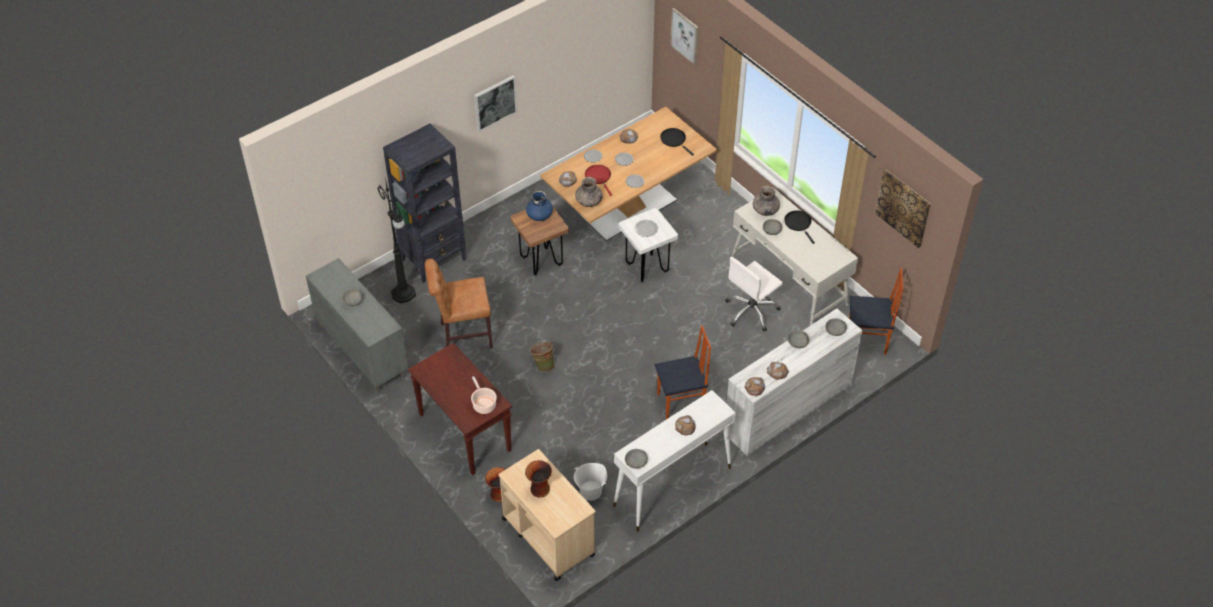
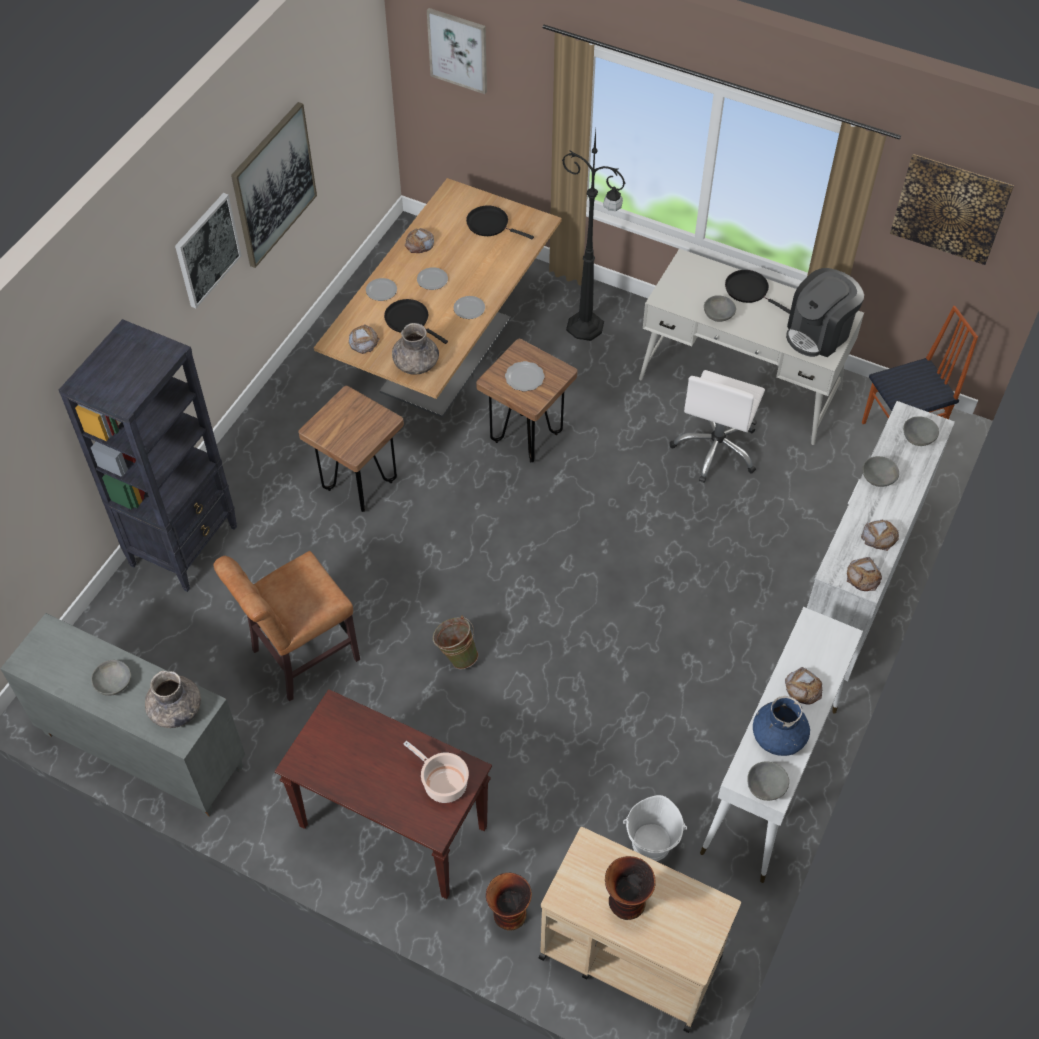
camera: 25 degrees left, 5 degrees up
(404, 294) = (165, 623): black floor lamp -> black floor lamp (587, 327)
(539, 215) = (345, 413): blue vase -> blue vase (778, 736)
(549, 79) = (273, 185): none -> picture
(598, 177) = (409, 320): red frying pan -> black frying pan
(647, 268) = (526, 438): white stool -> brown stool
(681, 404) = (702, 636): chair -> none
(765, 210) = (689, 286): grey vase -> grey vase (175, 710)
(823, 260) = (818, 333): none -> coffee machine

